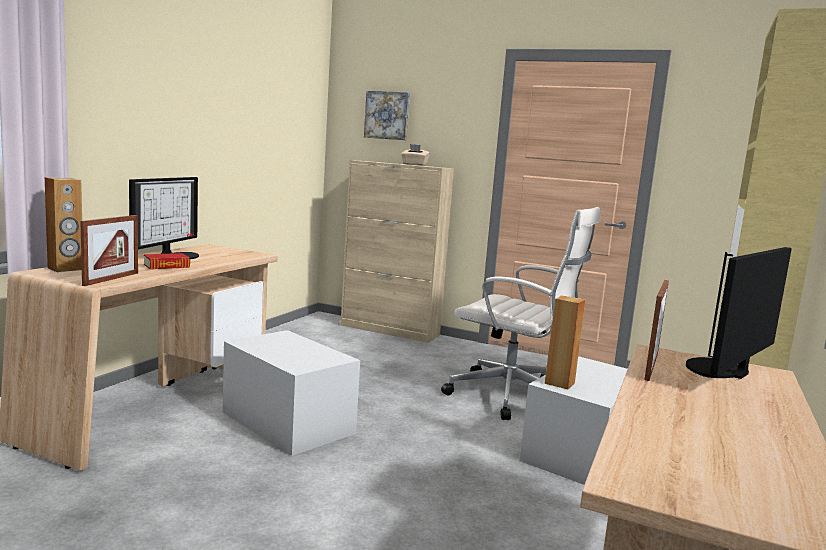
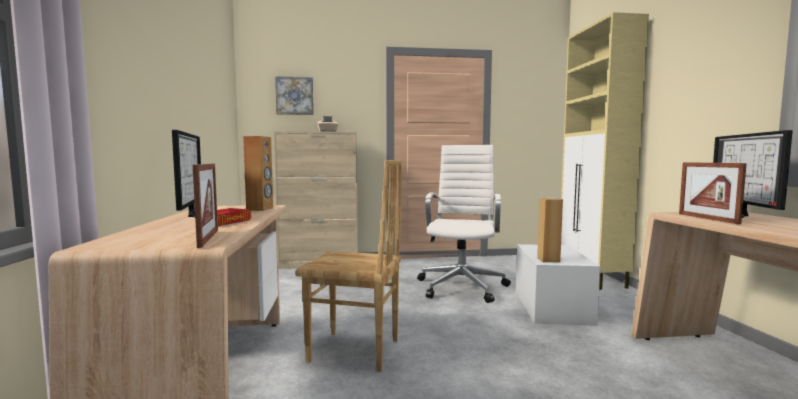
camera: 30 degrees left, 5 degrees down
(65, 269) = (121, 239): brown speaker -> brown speaker (260, 209)
(288, 422) = (354, 351): white storage box -> brown chair
(512, 397) = (462, 286): white office chair -> white office chair turned 75 degrees counterclockwise

